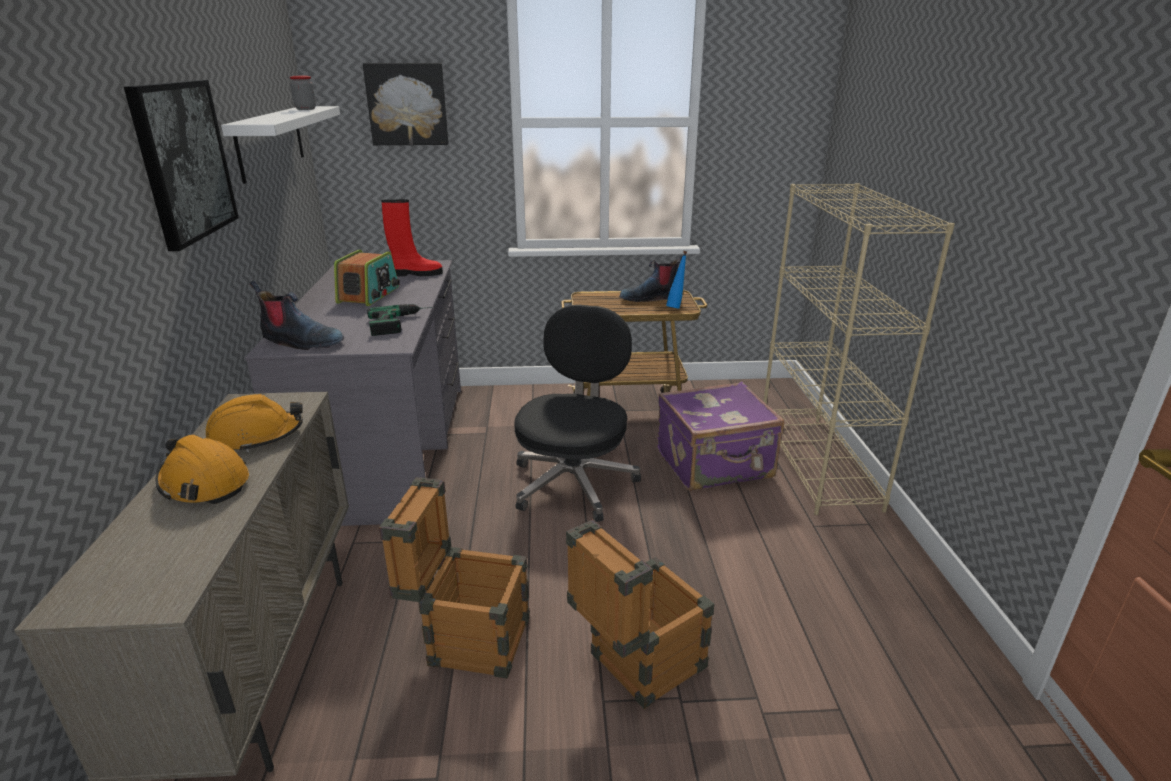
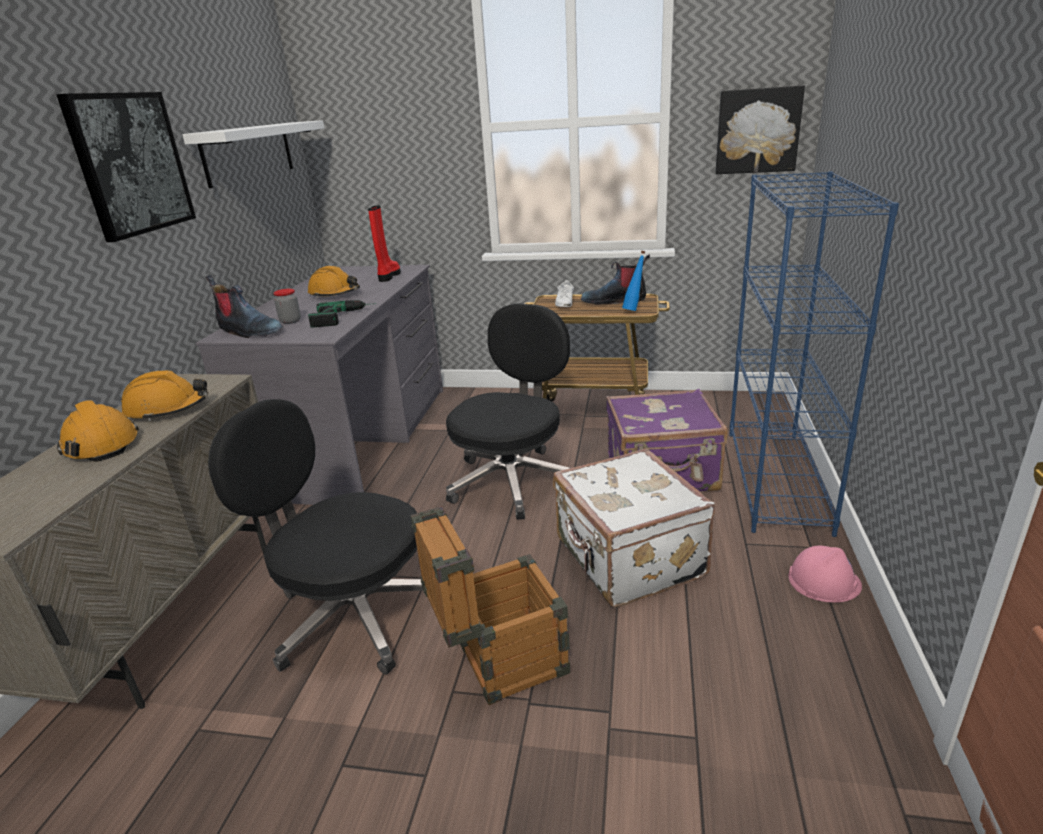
camera: 15 degrees right, 0 degrees up
(305, 109) = (286, 123): jar -> jar (290, 321)
(369, 295) = (335, 294): radio -> orange hard hat
(407, 104) = (386, 116): picture -> picture (757, 131)
(416, 274) = (389, 276): red boot -> red boot turned 90 degrees counterclockwise
(467, 638) = (353, 614): crate -> black office chair
(603, 300) = (565, 302): none -> white shoe
(716, 551) = (627, 559): none -> white suitcase
(817, 463) = (777, 479): beige bookcase -> blue bookcase
(890, 553) = (824, 580): none -> pink hard hat

